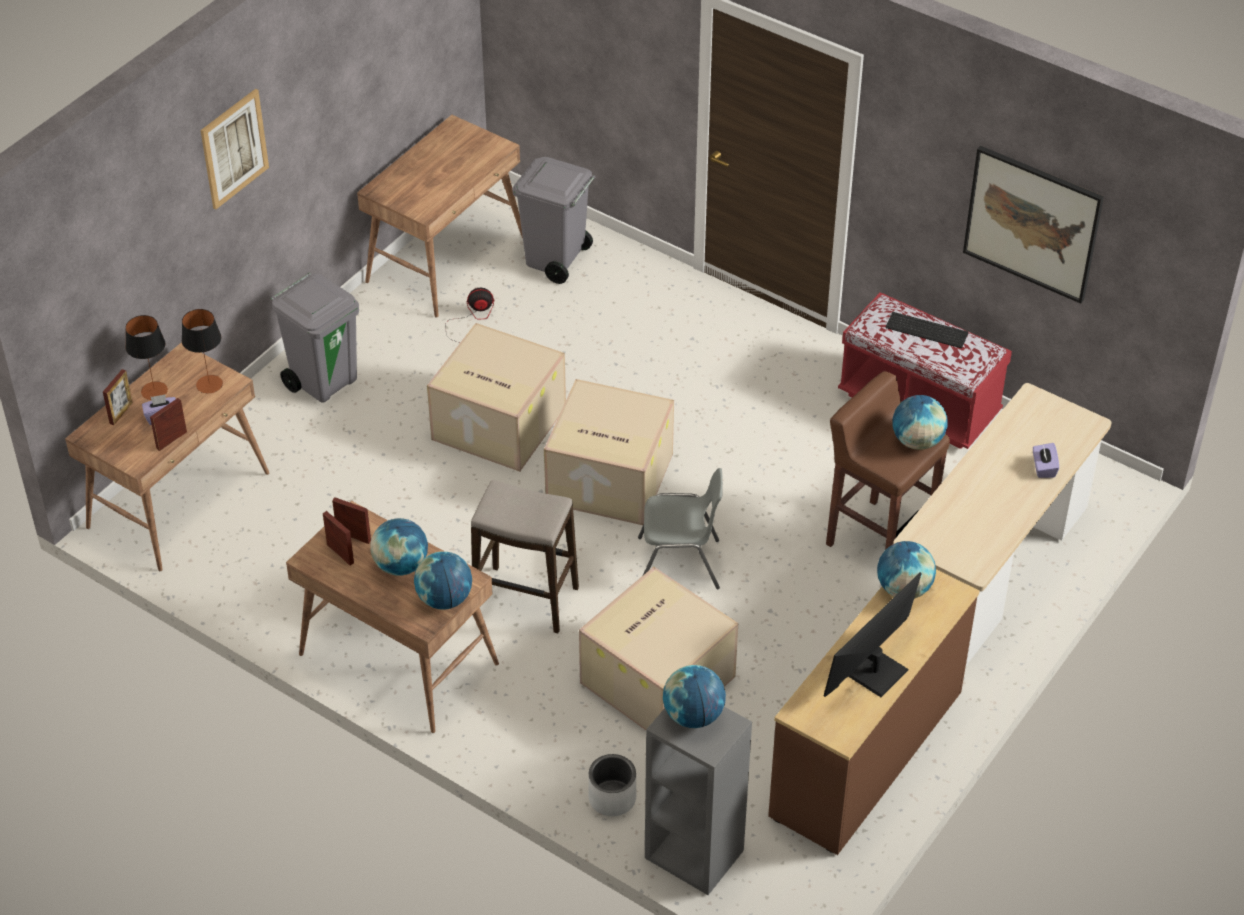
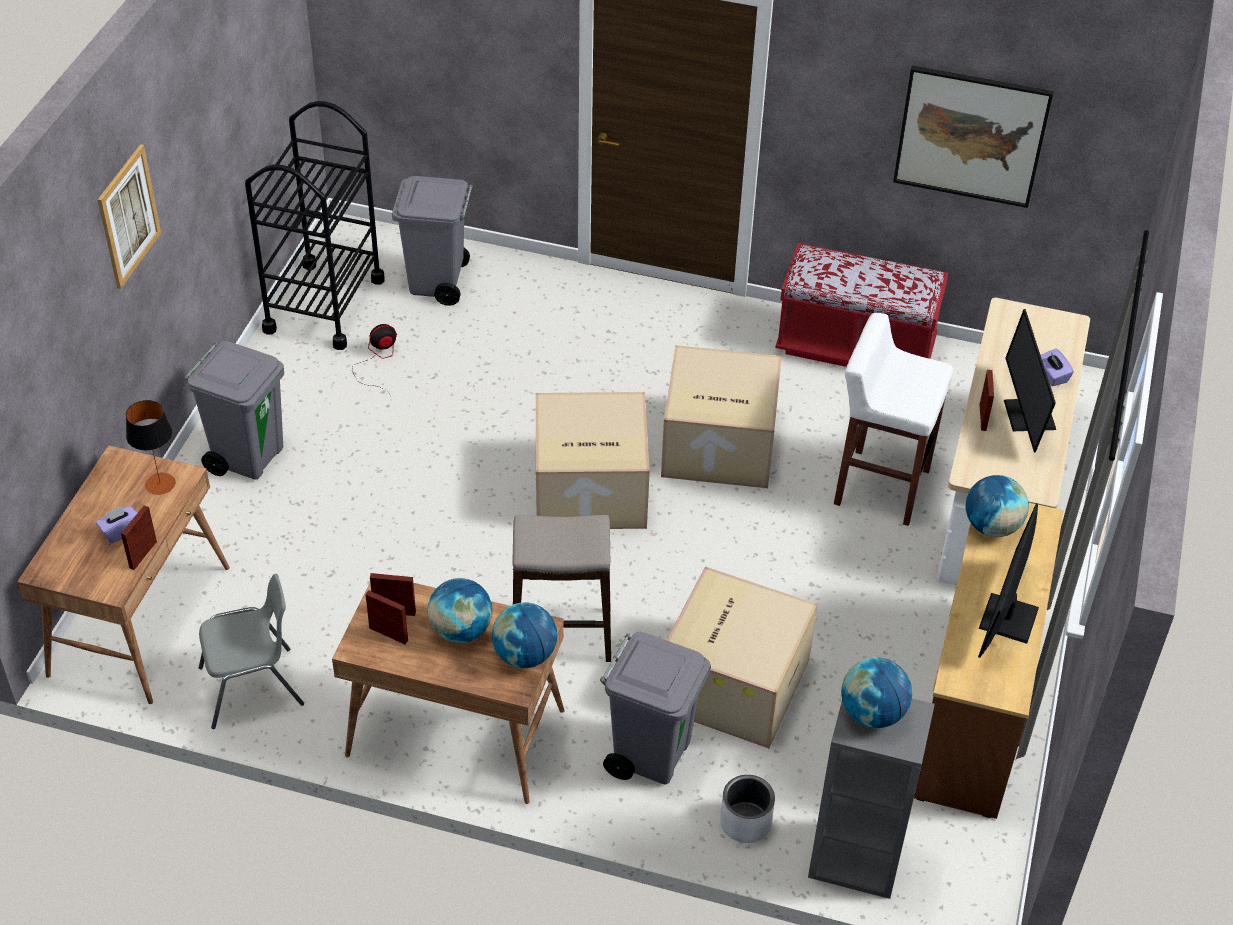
camera: 20 degrees left, 0 degrees up
(121, 413) = (72, 538): picture frame -> picture frame (982, 417)
(154, 391) = (100, 505): table lamp -> none
(446, 259) = (324, 305): brown desk -> black cart
(496, 424) = (450, 460): cardboard box -> cardboard box (717, 445)
(557, 720) = (651, 754): none -> grey trash can
(680, 564) = (701, 559): grey chair -> grey chair (253, 687)
(878, 538) = (880, 486): brown stool -> white stool
(917, 441) = (925, 376): globe -> none
(928, 329) = (863, 268): keyboard -> none
(1000, 498) = (1028, 415): none -> monitor

